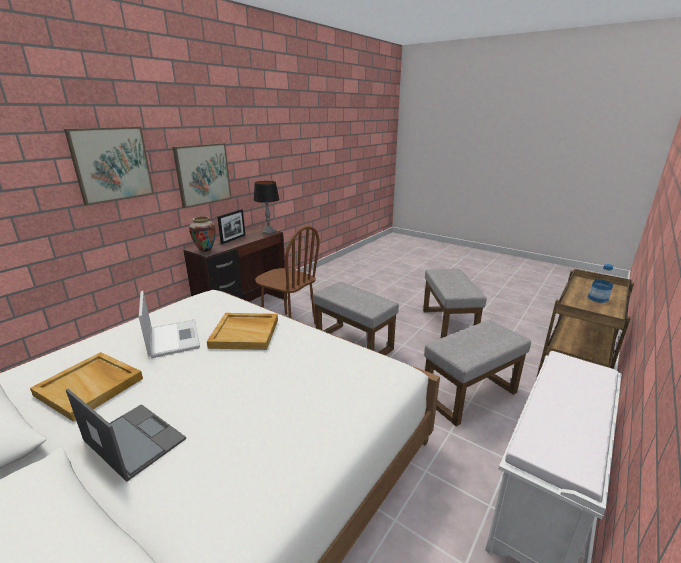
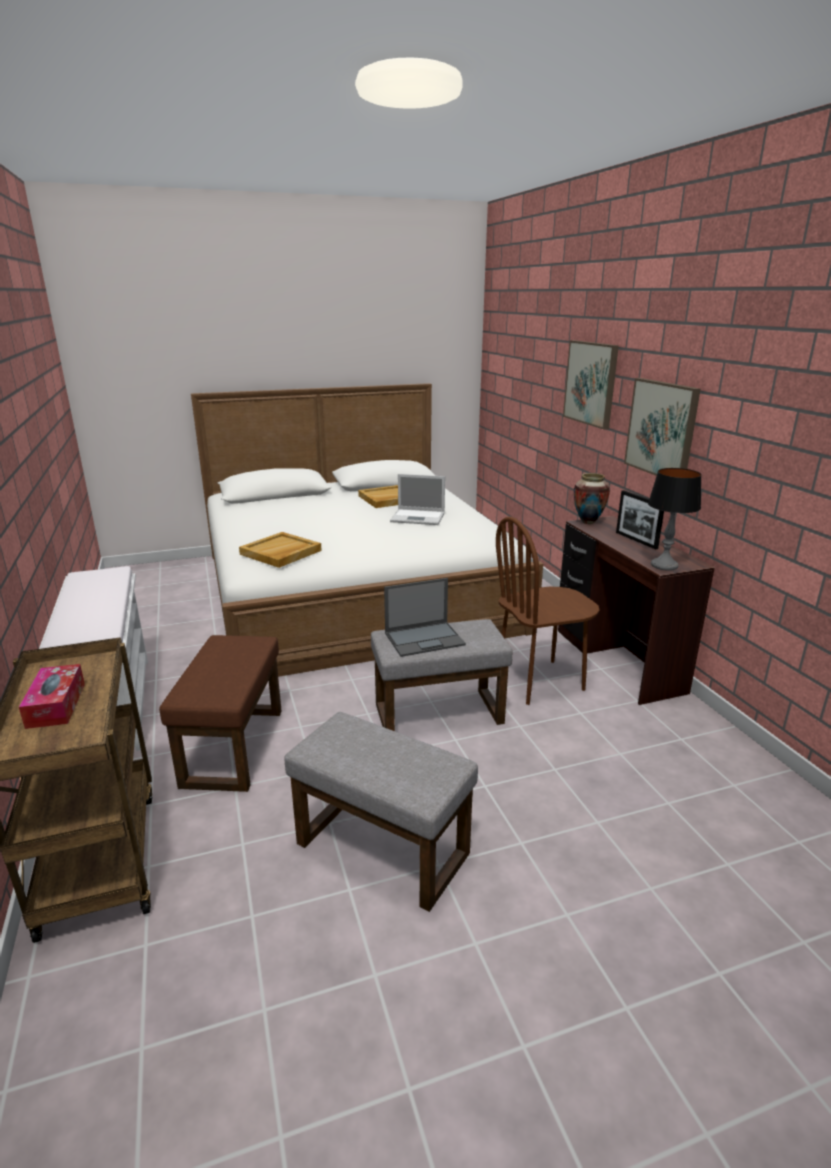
camera: 125 degrees right, 0 degrees up
(133, 439) = (320, 503): laptop -> laptop (425, 639)
(245, 333) = (389, 536): beige tray -> beige tray (280, 552)
(469, 396) = (233, 745): grey ottoman -> brown ottoman
(597, 298) = (56, 705): bottle -> tissue box

